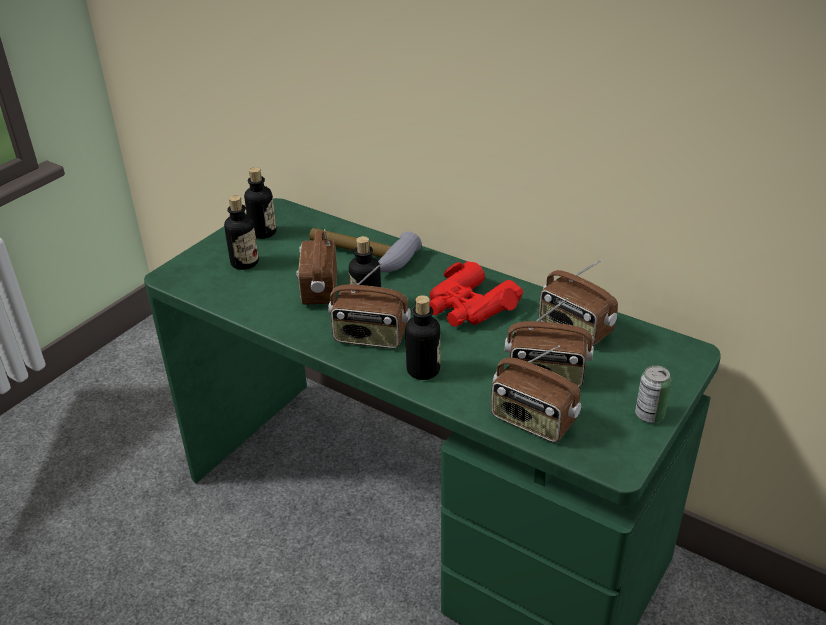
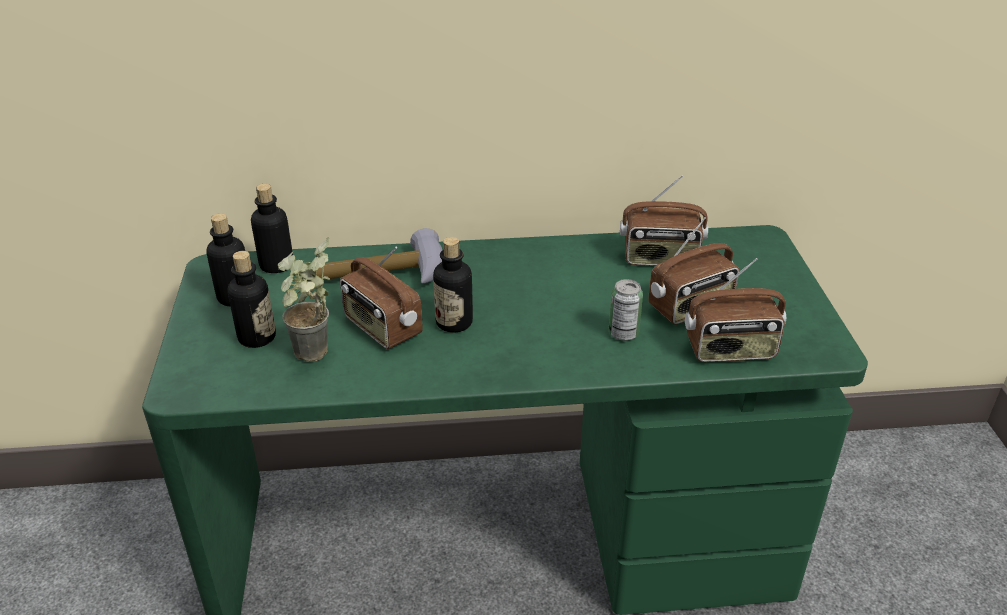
camera: 40 degrees left, 0 degrees up
(258, 290) = (314, 358): none -> potted plant
(370, 337) = (497, 349): radio -> none
(423, 370) = (586, 354): bottle -> bottle (276, 265)
(469, 307) = (549, 279): red binoculars -> none
(649, 415) = (802, 300): can -> can (623, 333)

